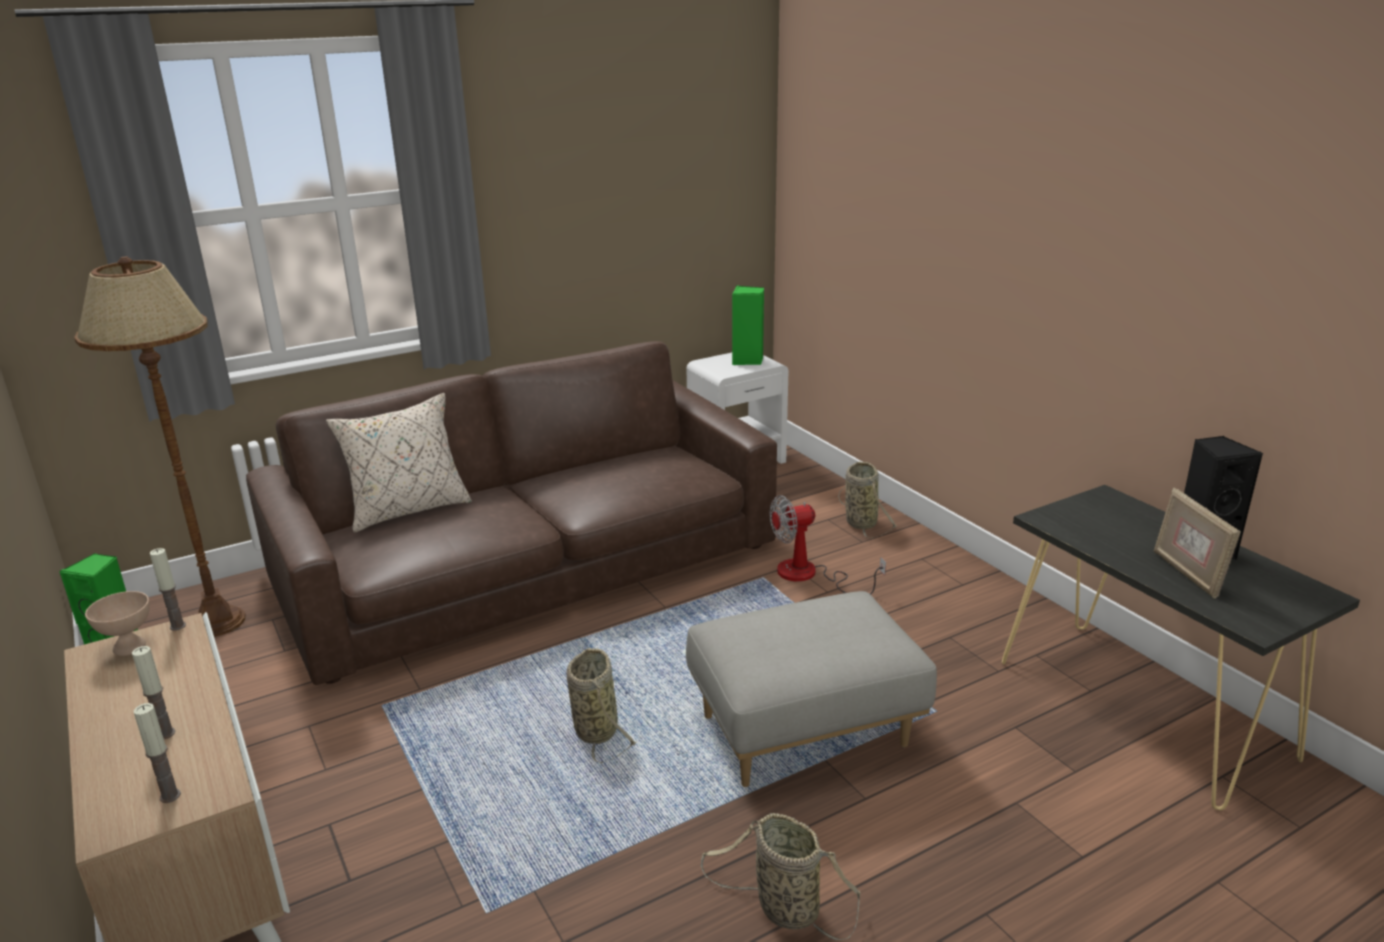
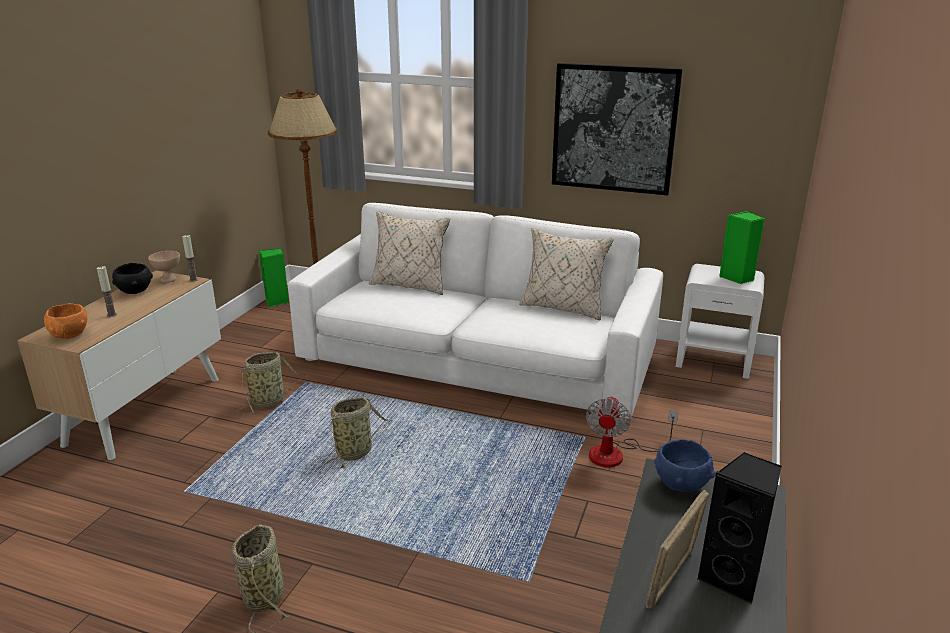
camera: 50 degrees right, 0 degrees up
(114, 690) = (134, 292): none -> black bowl
(170, 796) = (69, 336): candle -> orange bowl
(530, 566) = (477, 356): brown sofa -> white sofa
(580, 225) = (614, 129): none -> picture
(620, 457) = (563, 307): none -> beige pillow
(804, 732) = (436, 530): grey ottoman -> none
(810, 575) = (617, 454): fan -> fan turned 105 degrees counterclockwise
(860, 521) = (724, 444): basket -> basket (270, 401)
(1067, 519) = (680, 485): none -> blue bowl

